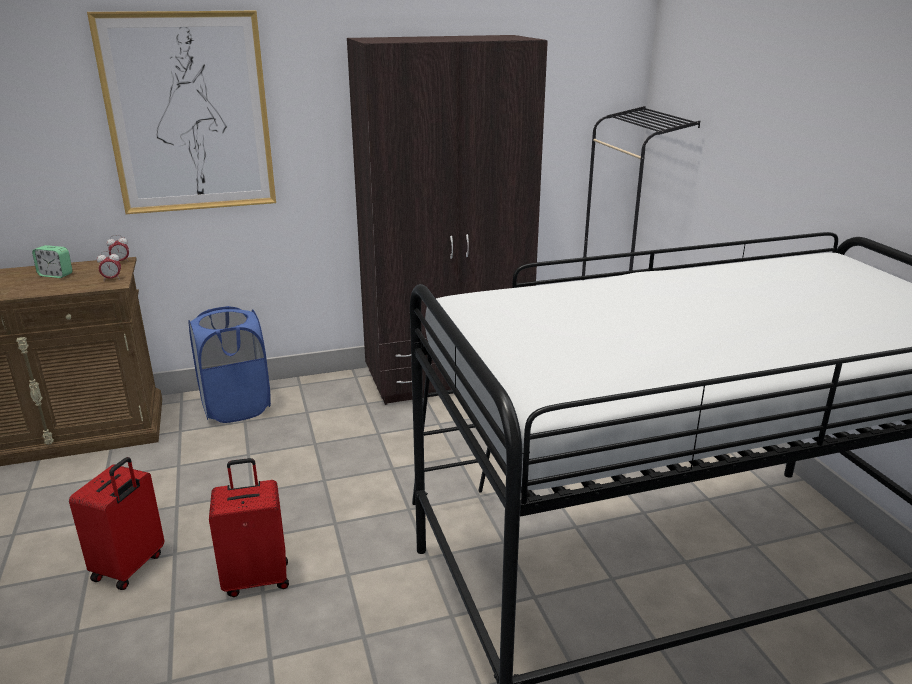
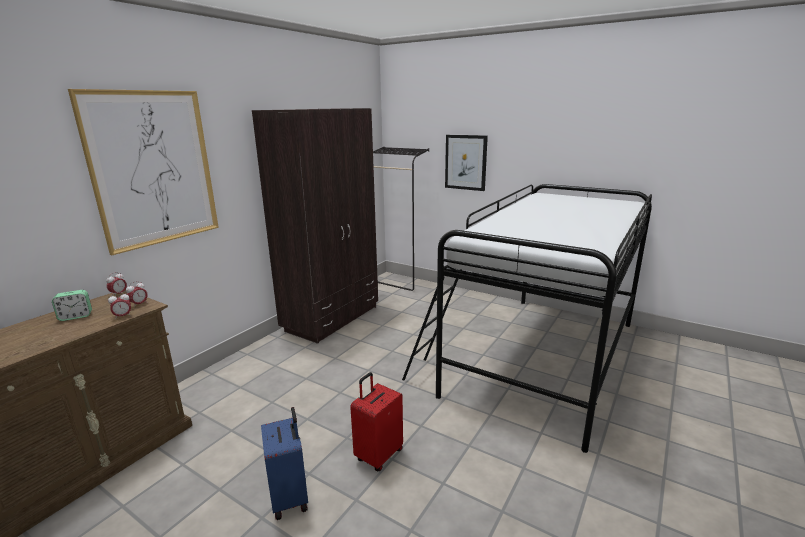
camera: 40 degrees left, 5 degrees down
(80, 288) = (123, 316): none -> alarm clock
(130, 567) = (290, 497): red suitcase -> blue suitcase
(236, 407) = (221, 382): blue laundry basket -> none
(749, 159) = (465, 162): none -> picture

